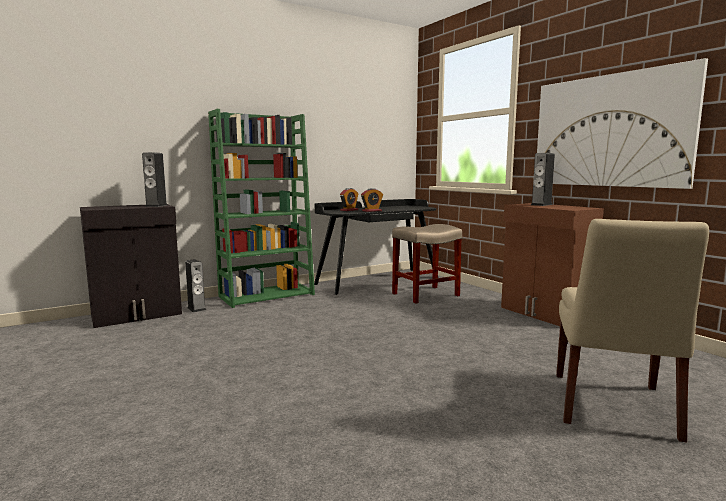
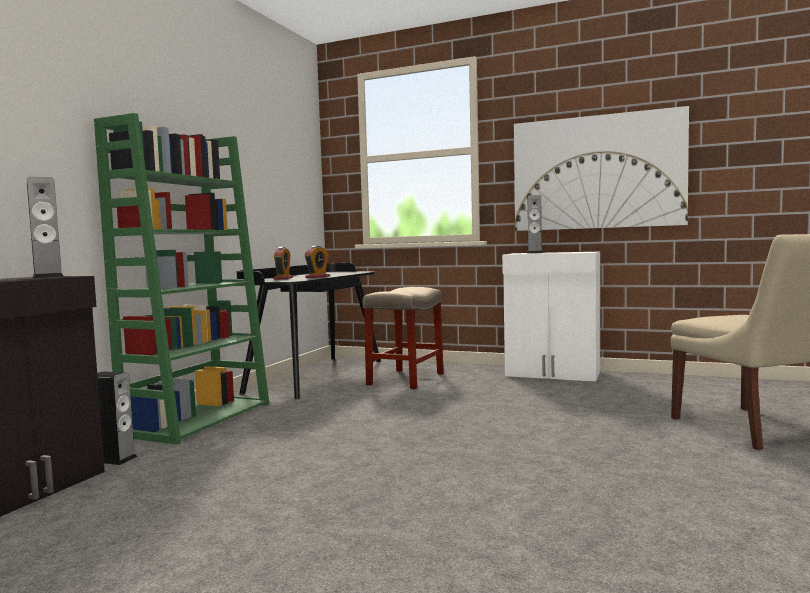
camera: 35 degrees left, 5 degrees down
(544, 314) = (553, 374): brown cabinet -> white cabinet

